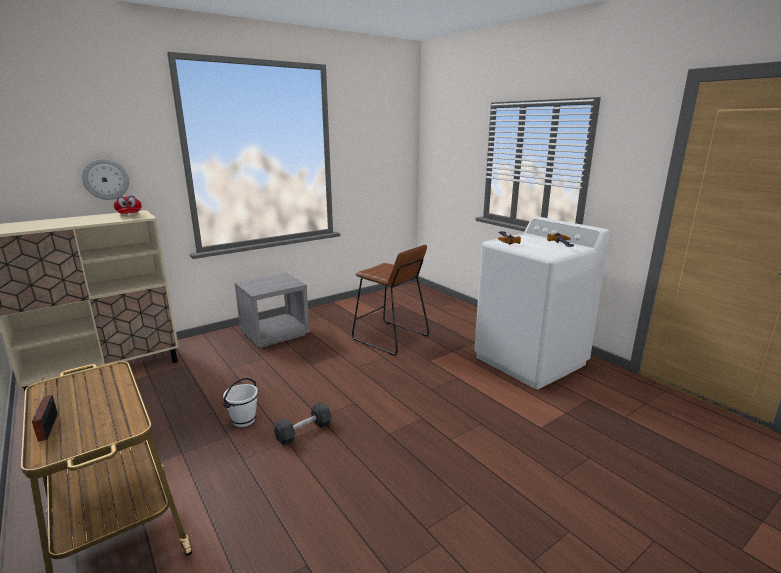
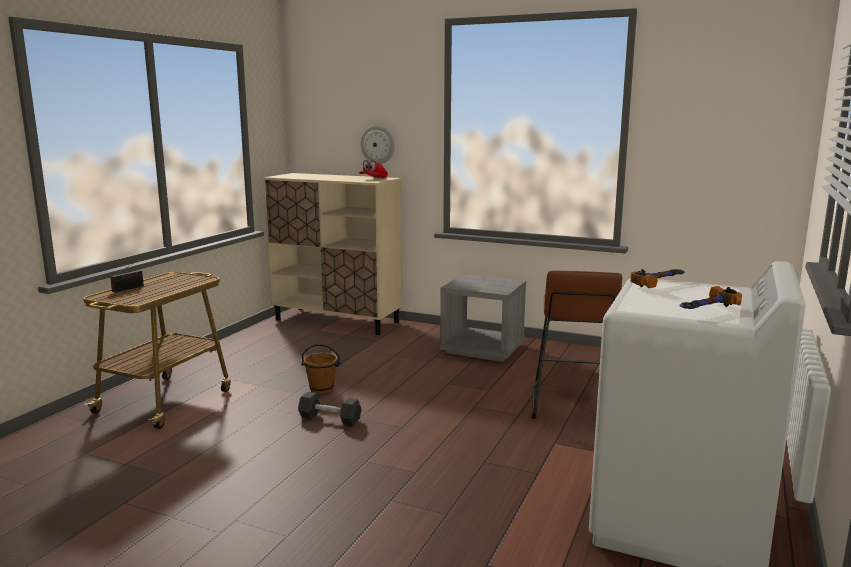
camera: 60 degrees right, 5 degrees down
(243, 420) = (322, 389): white bucket -> brown bucket

